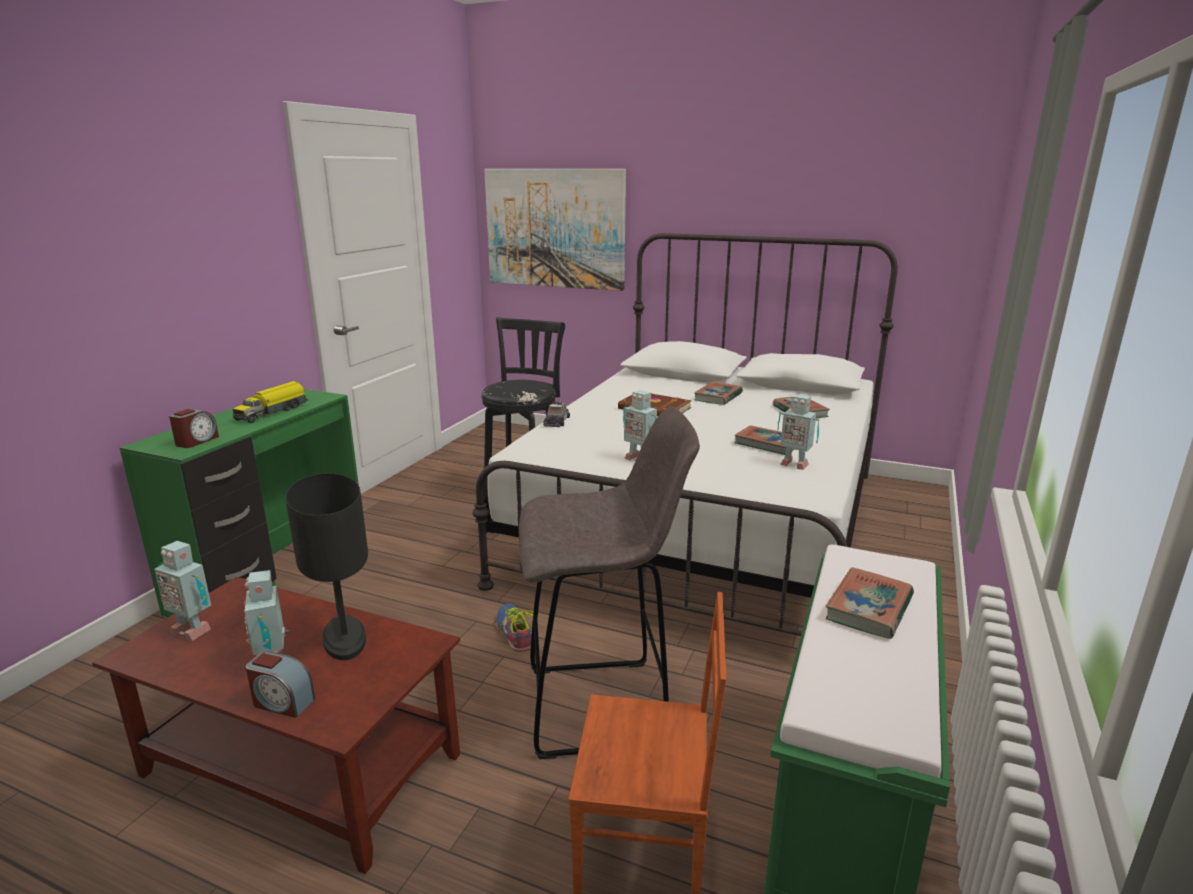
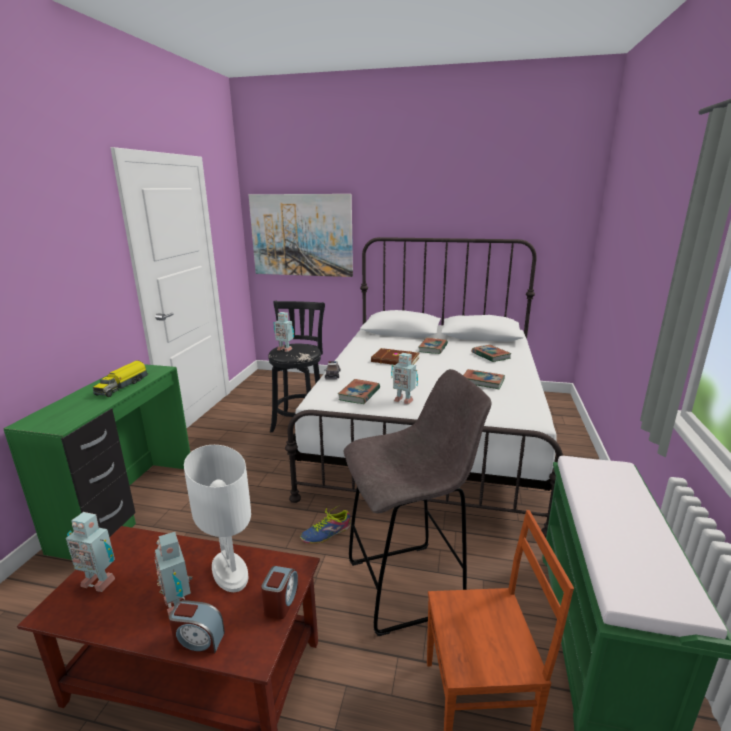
camera: 10 degrees left, 0 degrees up
(196, 441) = (69, 417): alarm clock -> alarm clock (281, 601)
(345, 639) = (230, 572): black table lamp -> white table lamp
(514, 632) = (326, 533): shoe -> shoe turned 90 degrees counterclockwise
(794, 464) = (507, 395): toy robot -> toy robot (284, 349)
(869, 608) = (613, 504): book -> book (359, 394)

